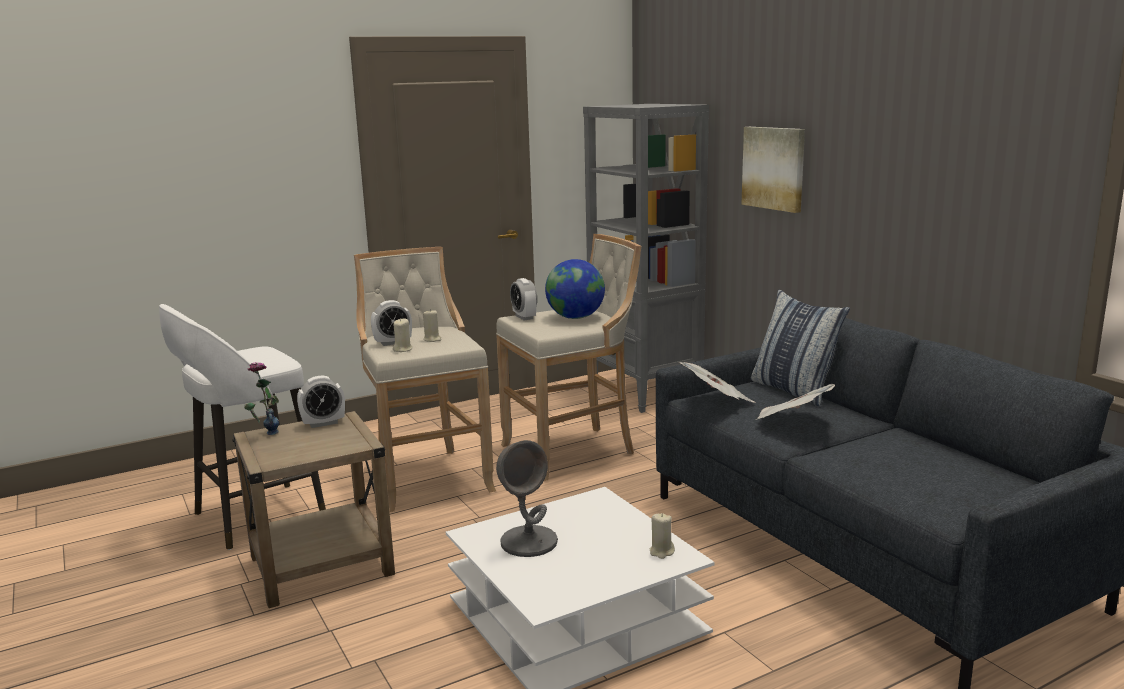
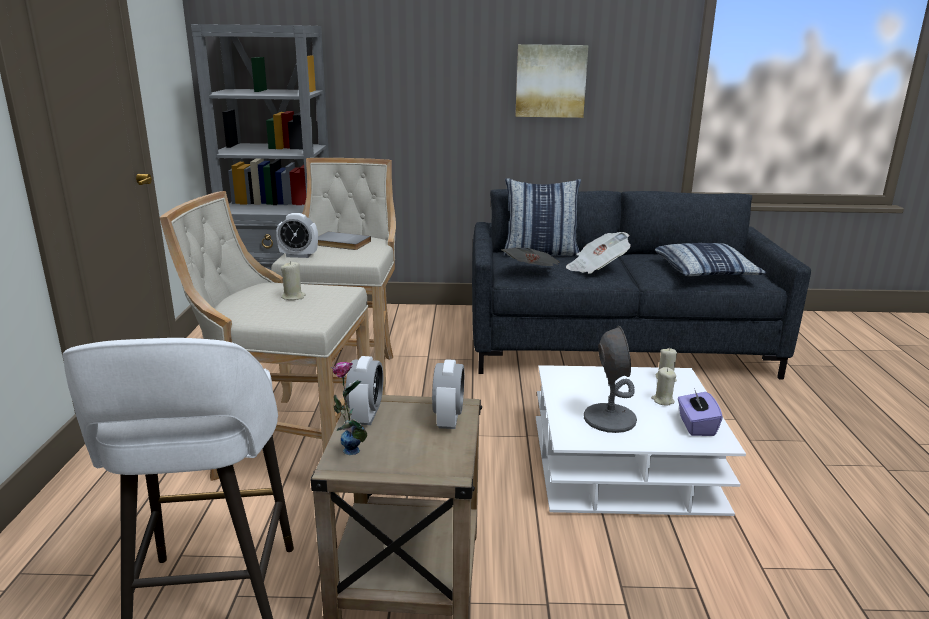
camera: 60 degrees left, 5 degrees up
(393, 342) = (267, 313): alarm clock -> alarm clock (448, 420)
(403, 349) = (302, 313): beige candle -> beige candle (662, 400)
(564, 588) = (696, 426): none -> purple tissue box
(575, 318) = (341, 243): globe -> grey book
(774, 168) = (411, 83): picture -> picture (550, 81)
(902, 475) = (705, 272): none -> pillow

